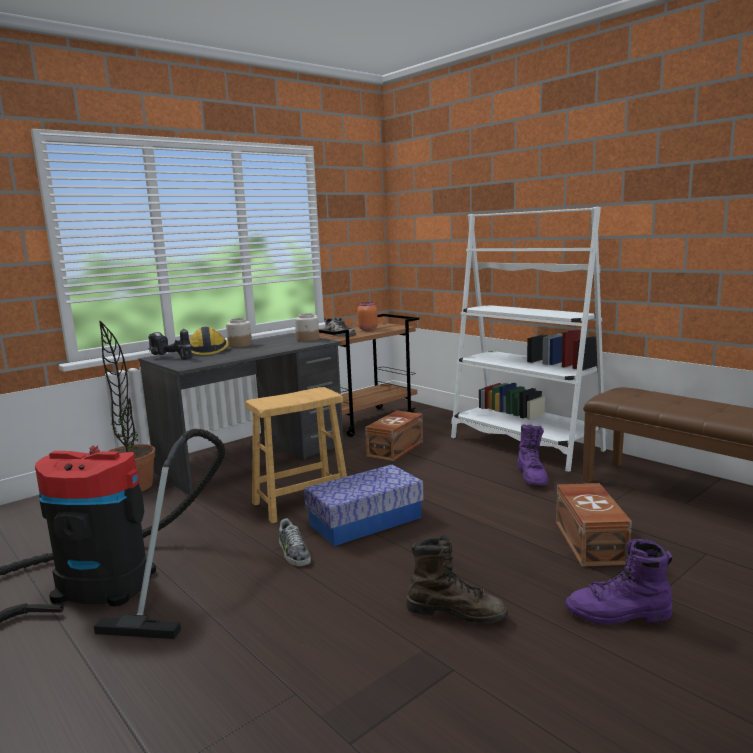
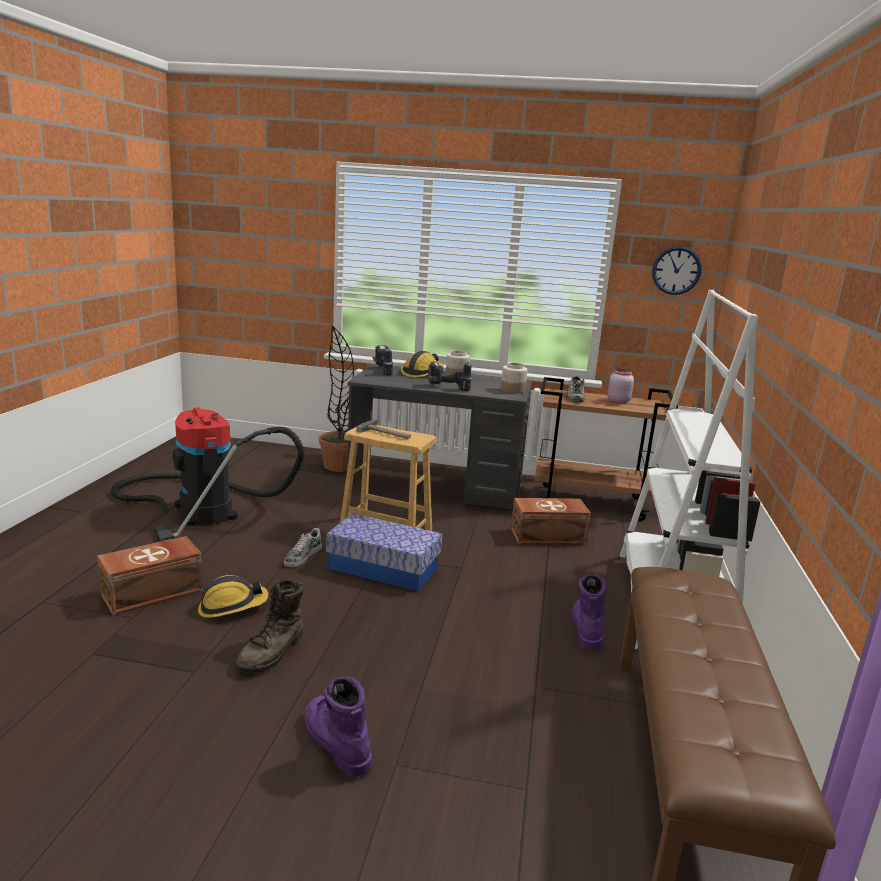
camera: 50 degrees right, 5 degrees up
(266, 351) = (447, 388): none -> power drill
(289, 398) = (387, 433): none -> hammer
(346, 616) = (232, 606): none -> hard hat
(360, 219) = (676, 270): none -> wall clock
(367, 329) = (617, 401): orange jar -> pink jar
(456, 612) = (272, 652): brown boot -> brown boot turned 45 degrees clockwise
(532, 476) = (586, 628): purple boot -> purple boot turned 135 degrees clockwise
(591, 541) = (469, 698): brown storage box -> brown storage box (154, 593)

